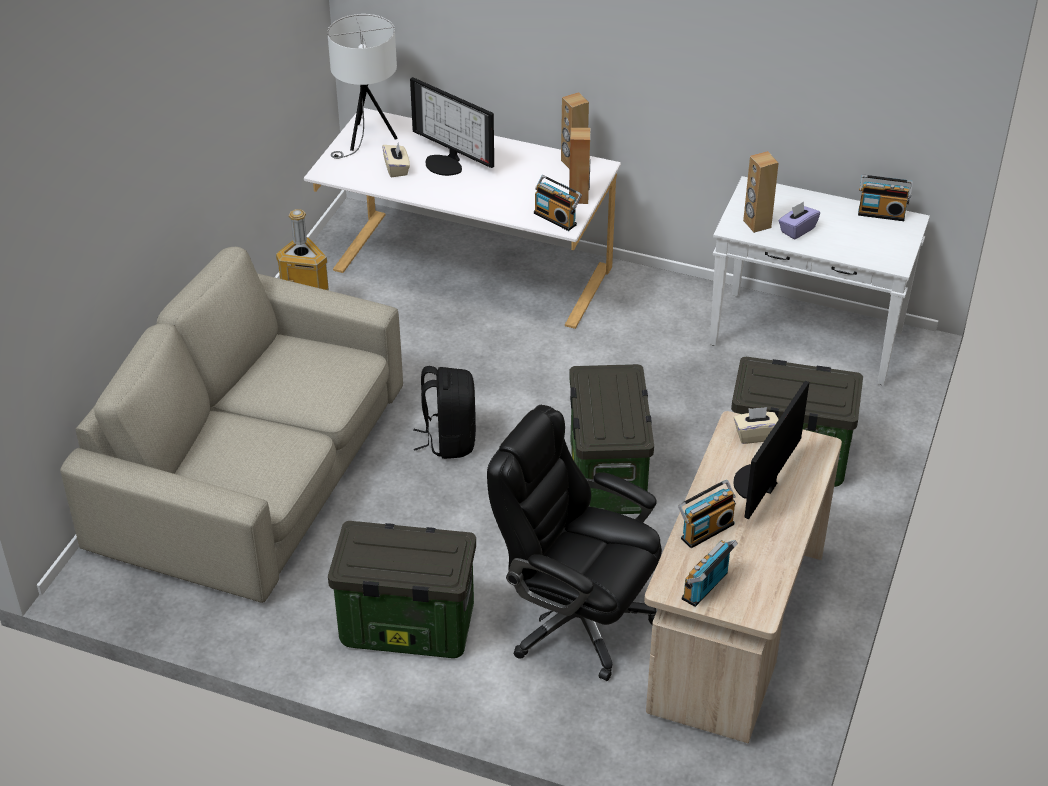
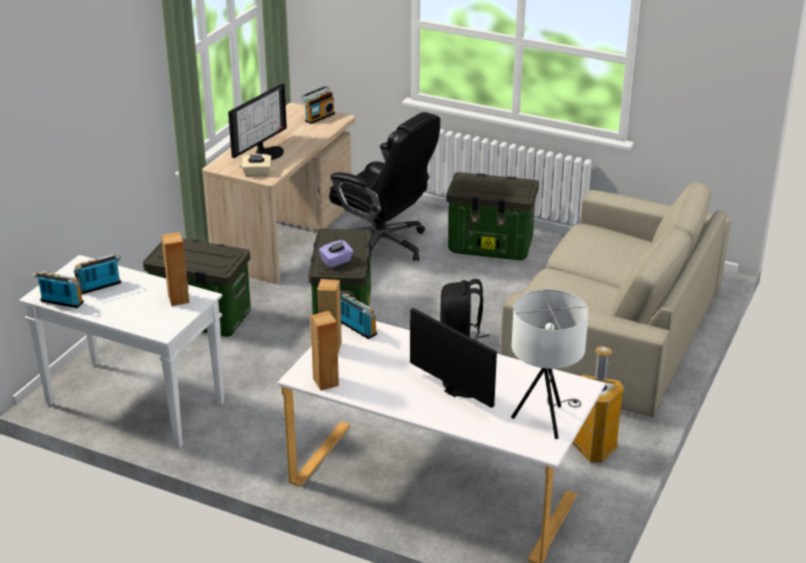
camera: 175 degrees left, 10 degrees down
(396, 169) = (509, 385): beige tissue box -> none
(705, 530) = (309, 136): radio -> radio (100, 287)
(797, 230) = (146, 293): purple tissue box -> purple tissue box (336, 262)

